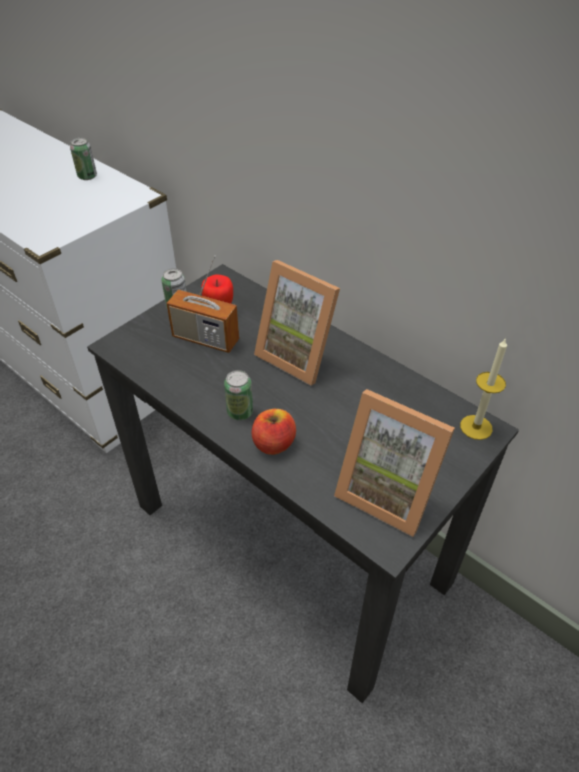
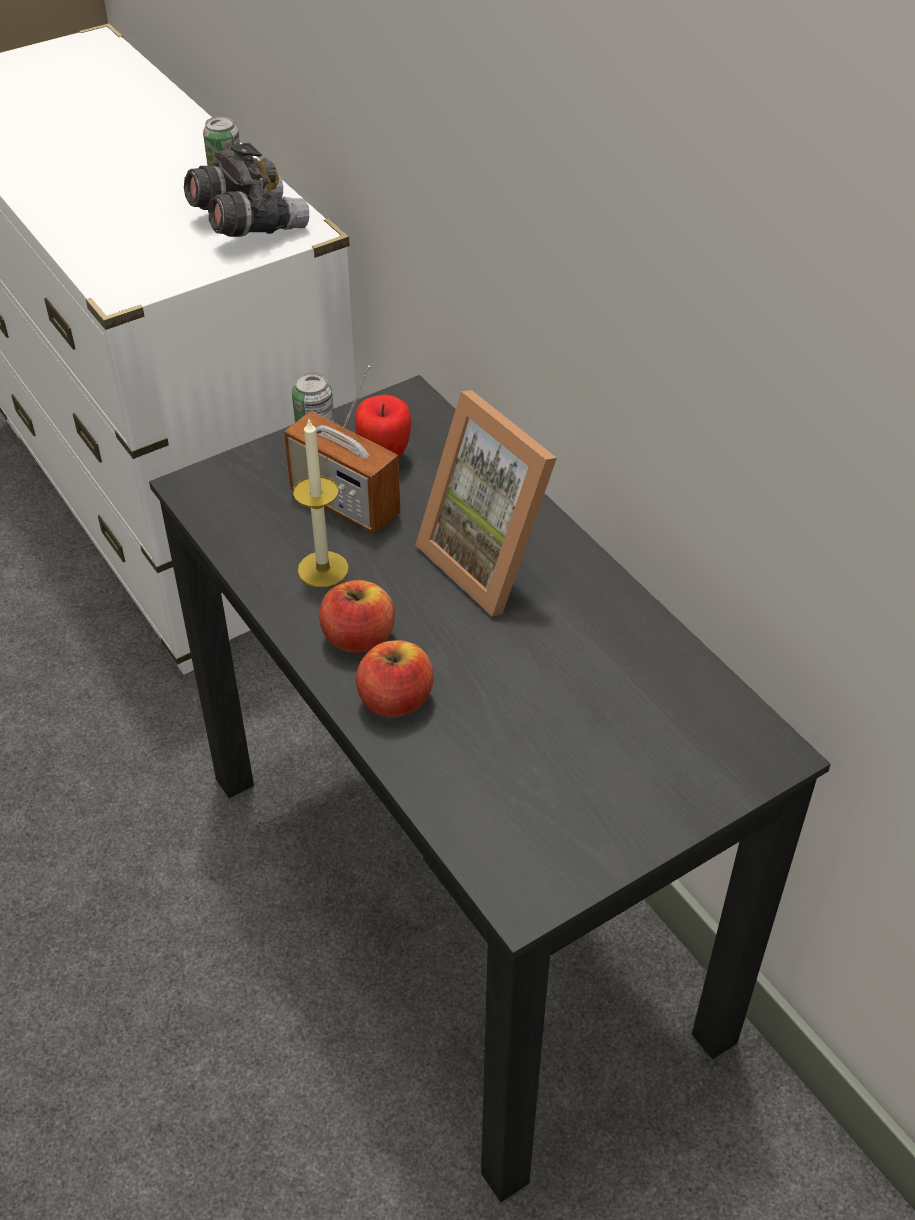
camera: 15 degrees right, 0 degrees up
(106, 196) = (247, 224): none -> grey binoculars
(240, 412) = (358, 638): can -> apple
(388, 491) = (556, 816): picture frame -> none
(476, 427) = (754, 744): candle -> candle (323, 569)

